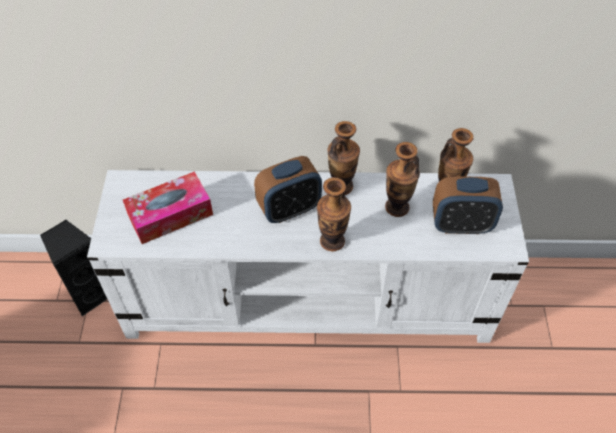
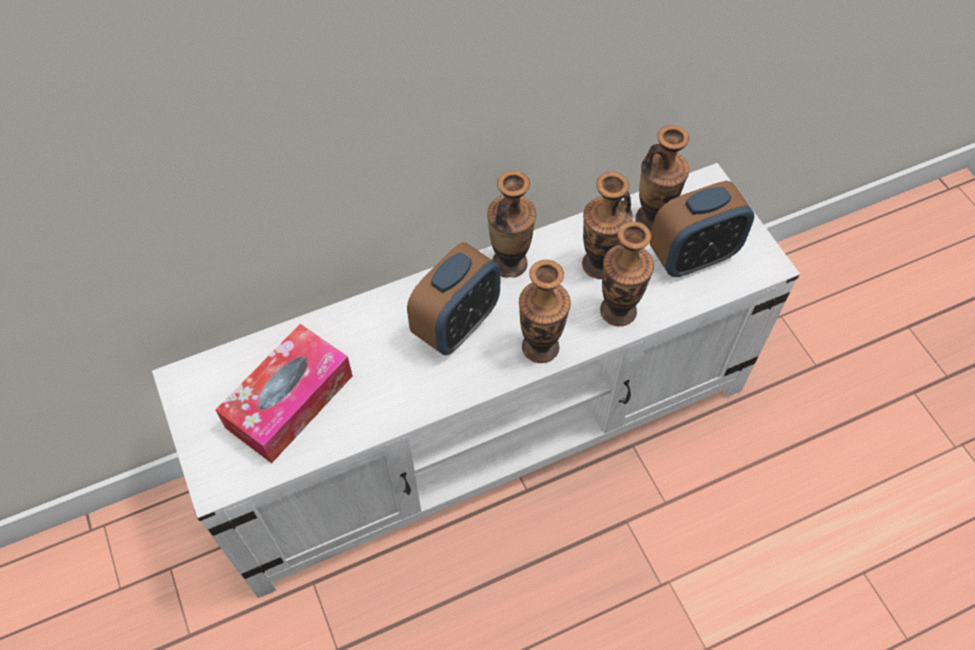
camera: 25 degrees left, 5 degrees up
(91, 292) = (168, 554): black speaker -> none
(393, 239) = (618, 311): none -> vase

